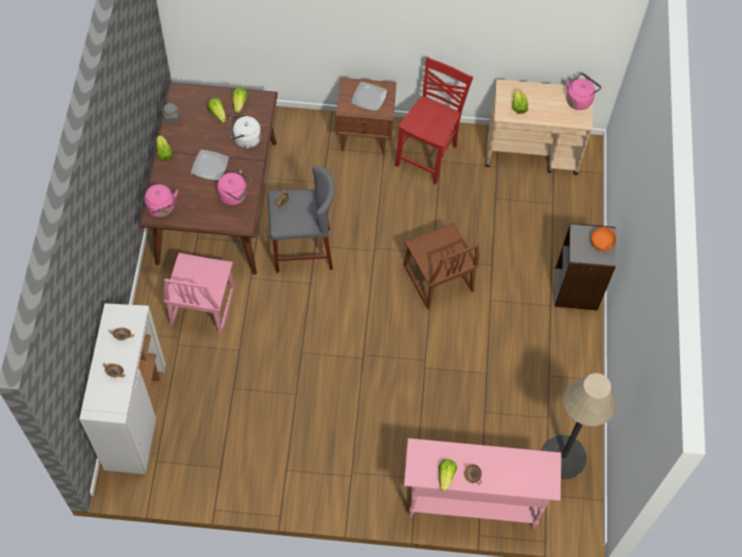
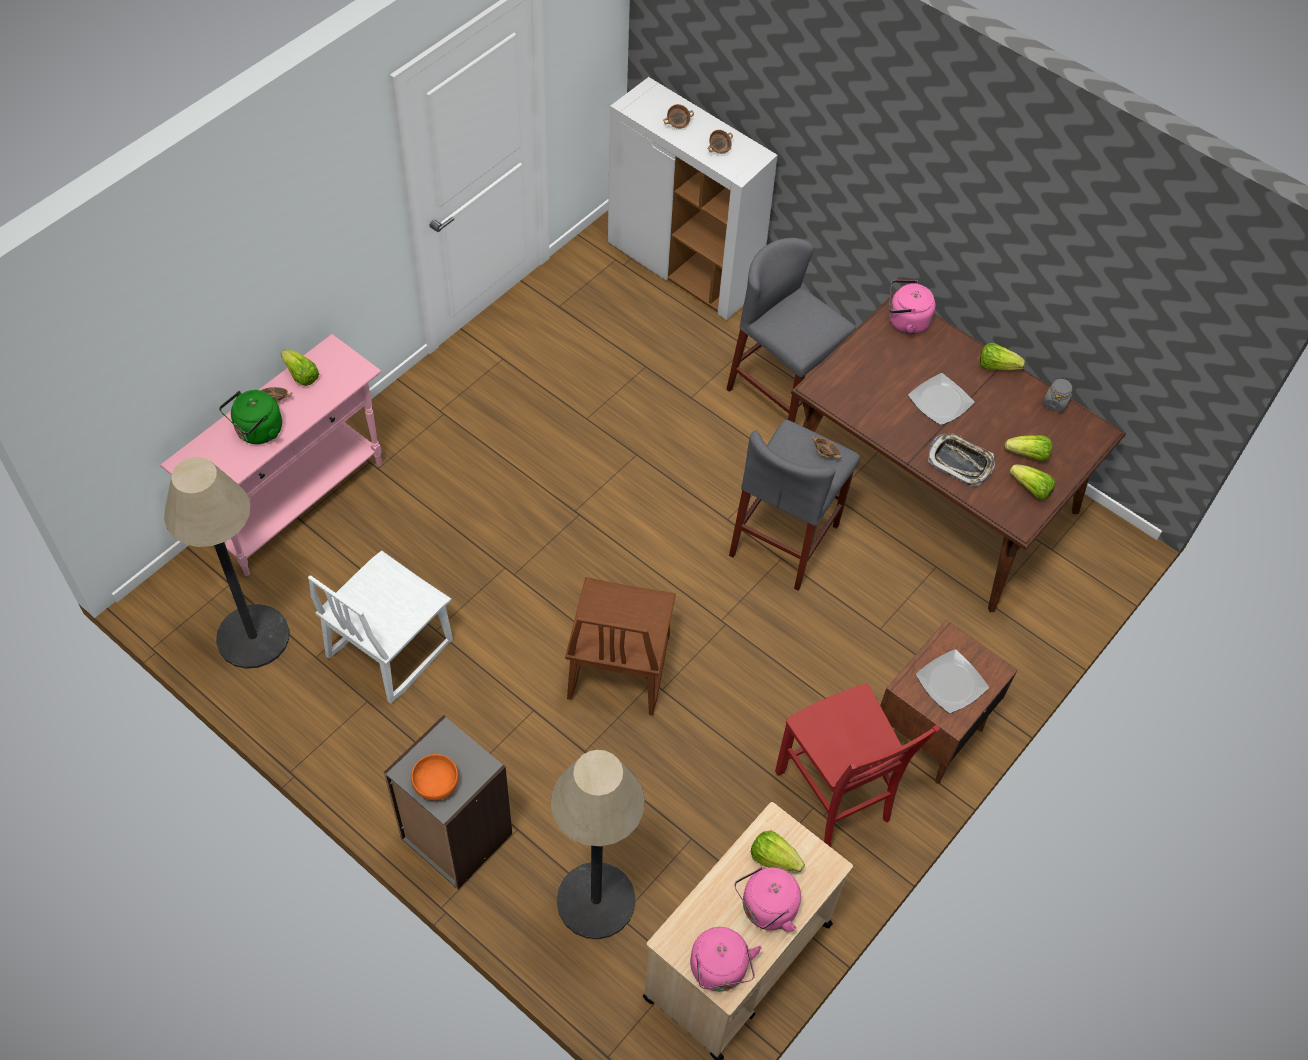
camera: 125 degrees right, 5 degrees down
(201, 306) = (782, 394): pink chair -> grey stool
(235, 196) = (871, 402): pink kettle -> pink kettle (766, 909)
(245, 139) = (960, 462): white kettle -> tray
(437, 279) = (617, 667): brown chair -> brown chair turned 90 degrees counterclockwise
(500, 467) = (257, 432): none -> green kettle
(514, 387) = (389, 648): none -> white chair
(554, 217) = (595, 900): none -> floor lamp

